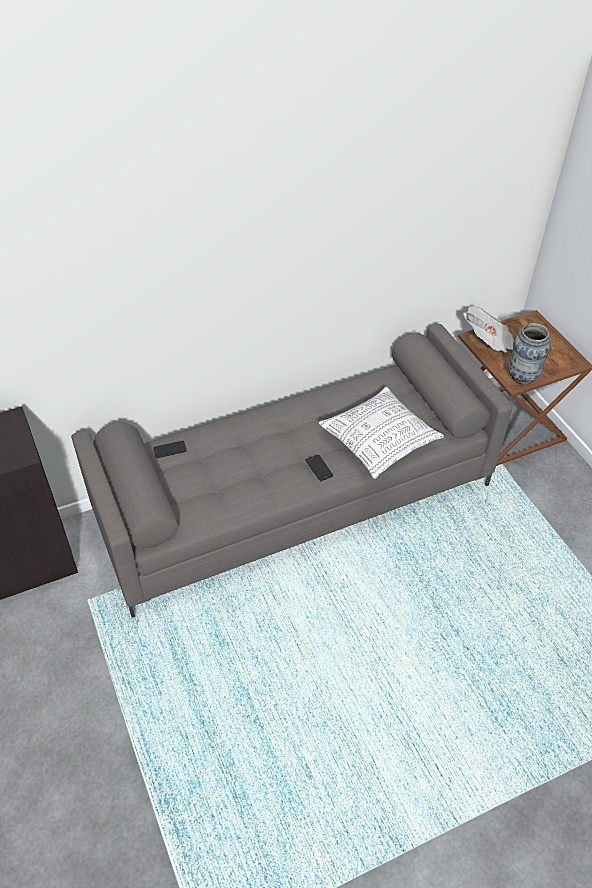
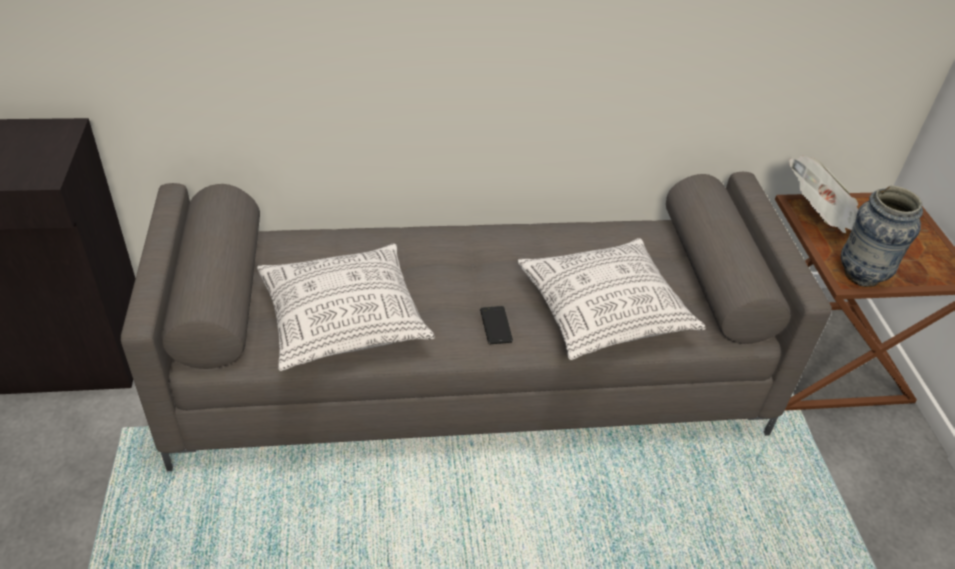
camera: 15 degrees right, 5 degrees down
(170, 450) = (296, 246): phone -> none
(225, 491) = (344, 321): none -> pillow

